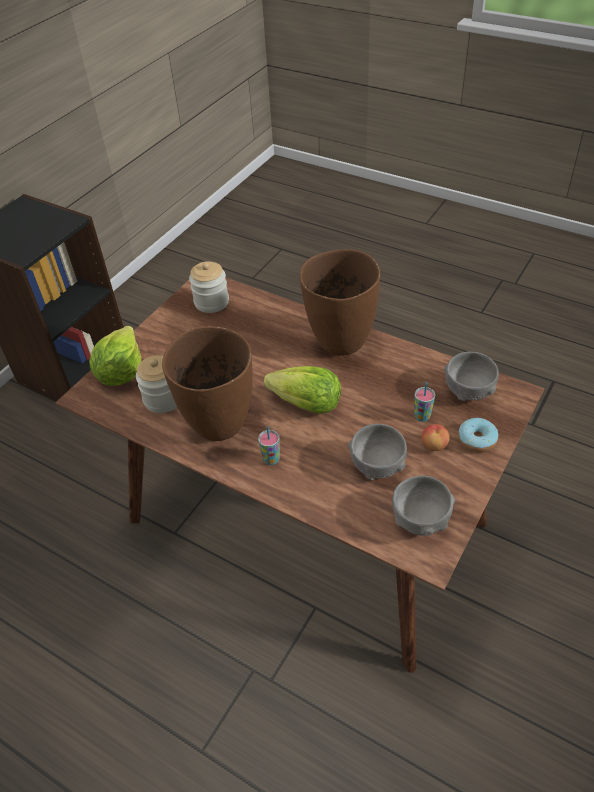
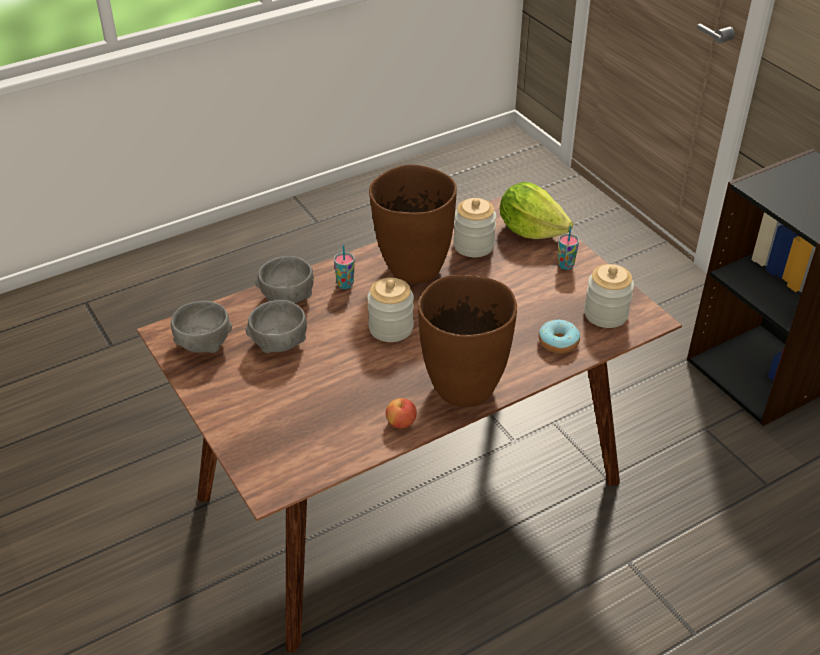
camera: 115 degrees right, 5 degrees down
(307, 405) = (391, 328): lettuce -> jar
(422, 416) = (306, 398): cup -> cup (565, 265)
(434, 445) = (266, 389): apple -> apple (401, 422)
(469, 390) = (308, 452): grey bowl -> grey bowl (287, 297)
(476, 440) = (243, 422): donut -> donut (558, 342)

